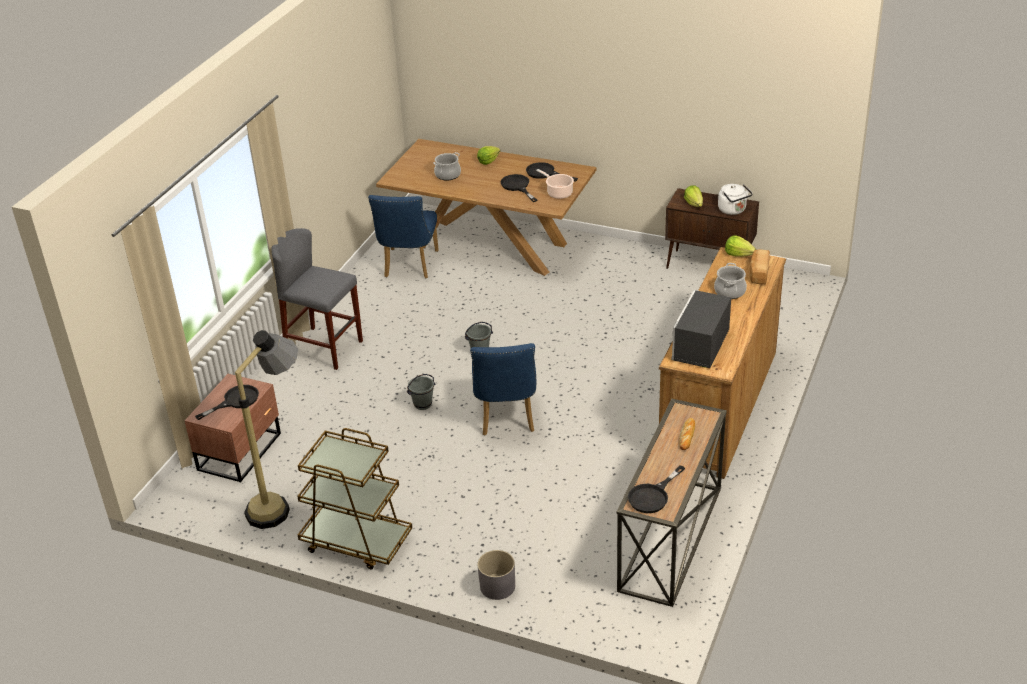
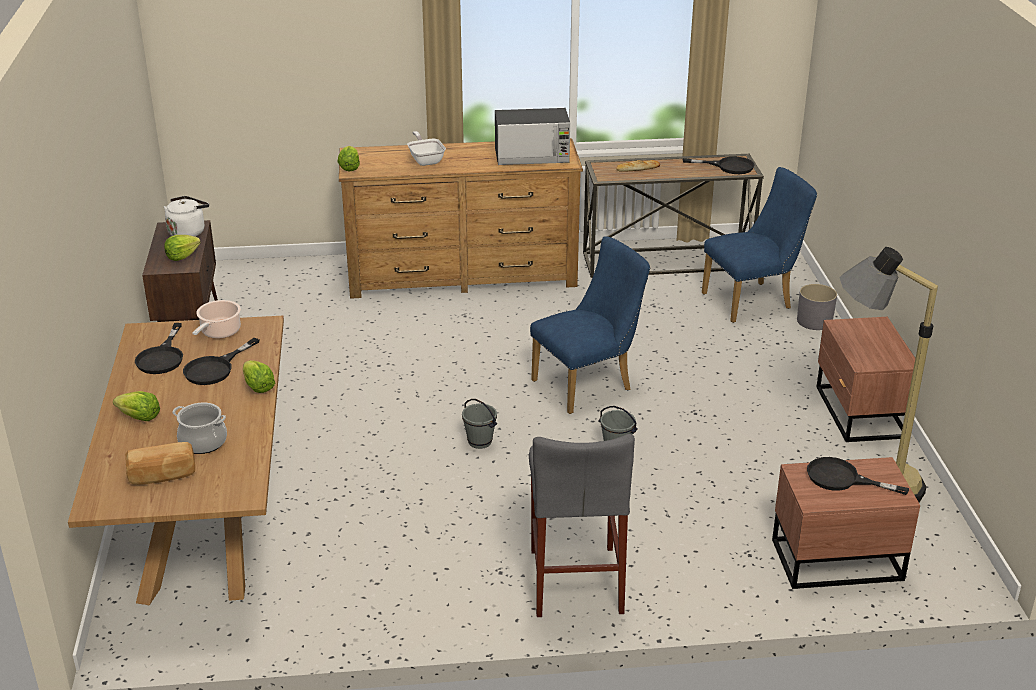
camera: 120 degrees left, 5 degrees down
(356, 542) = (859, 413): brown cart -> brown nightstand
(409, 266) = (310, 581): blue chair -> blue chair (753, 301)
(485, 196) = (258, 387): none -> lettuce
(730, 291) = (426, 160): cooking pot -> frying pan
(758, 274) = (381, 153): bread -> bread (162, 475)

